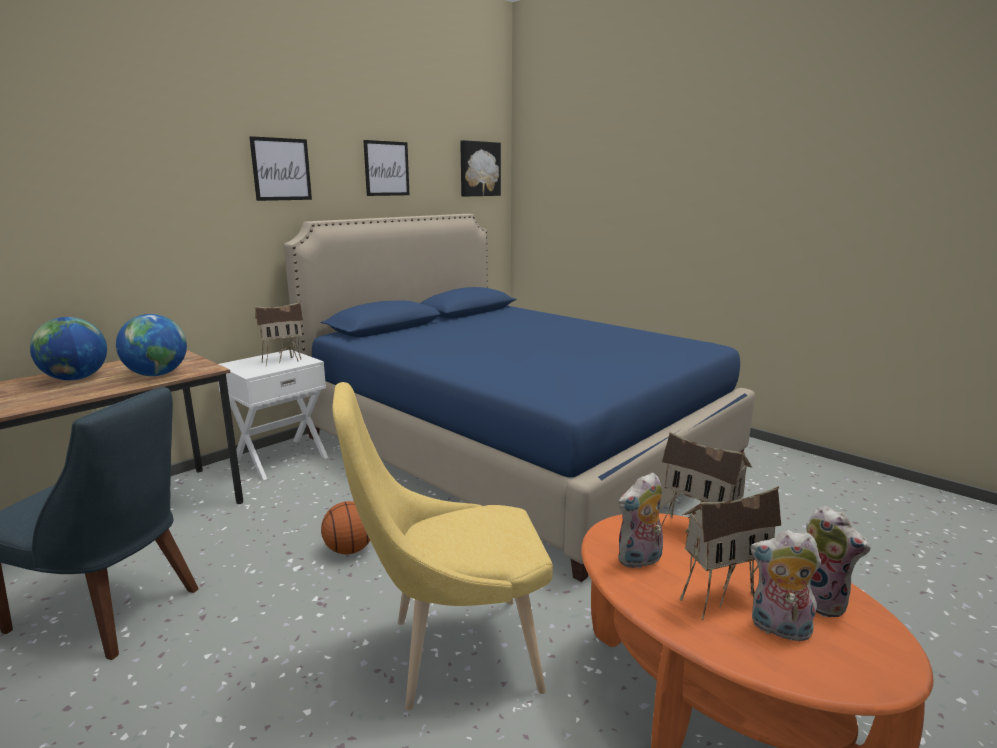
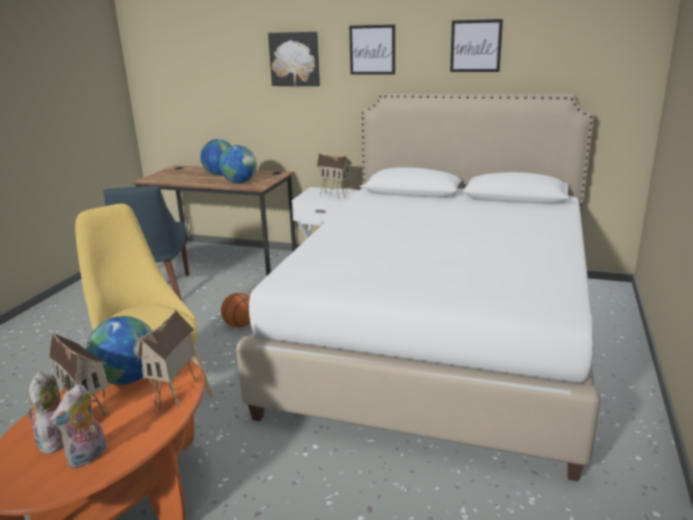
camera: 65 degrees right, 5 degrees up
(479, 169) = (609, 42): picture -> picture (295, 59)
(513, 450) = (440, 336): blue bed -> white bed
(640, 560) = (128, 378): plush toy -> globe

